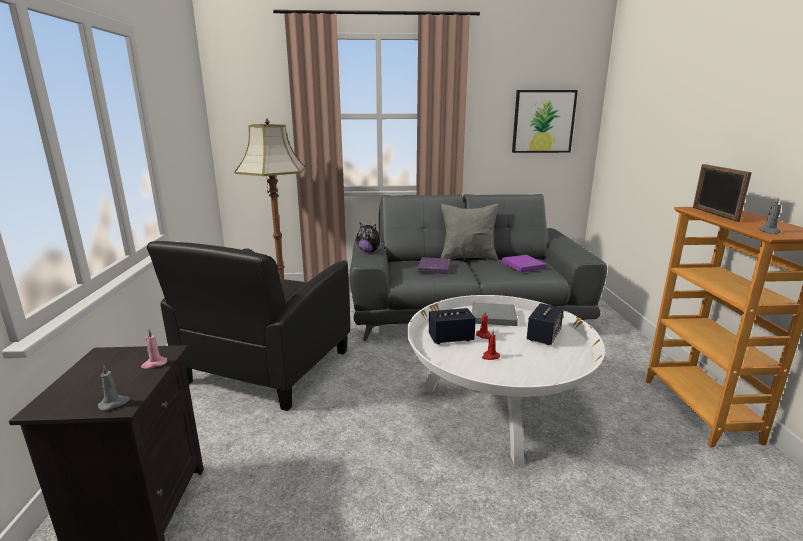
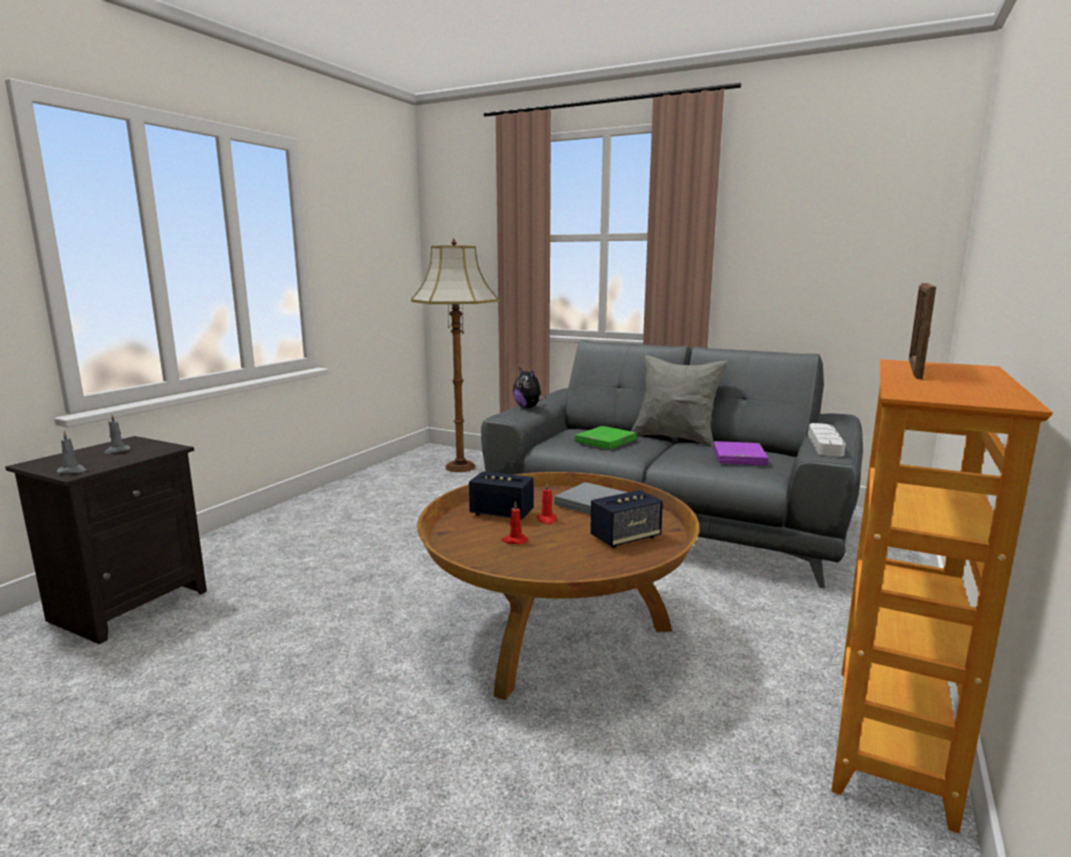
camera: 30 degrees right, 5 degrees down
(154, 364) = (146, 454): pink candle -> none
(267, 368) = (365, 523): black armchair -> none
(434, 268) = (605, 441): purple book -> green book
(495, 408) = (557, 631): white coffee table -> brown coffee table
(543, 121) = (853, 242): picture -> none
(575, 251) = (824, 444): none -> grey tray
(769, 231) = (921, 391): grey candle -> grey candle (116, 451)

